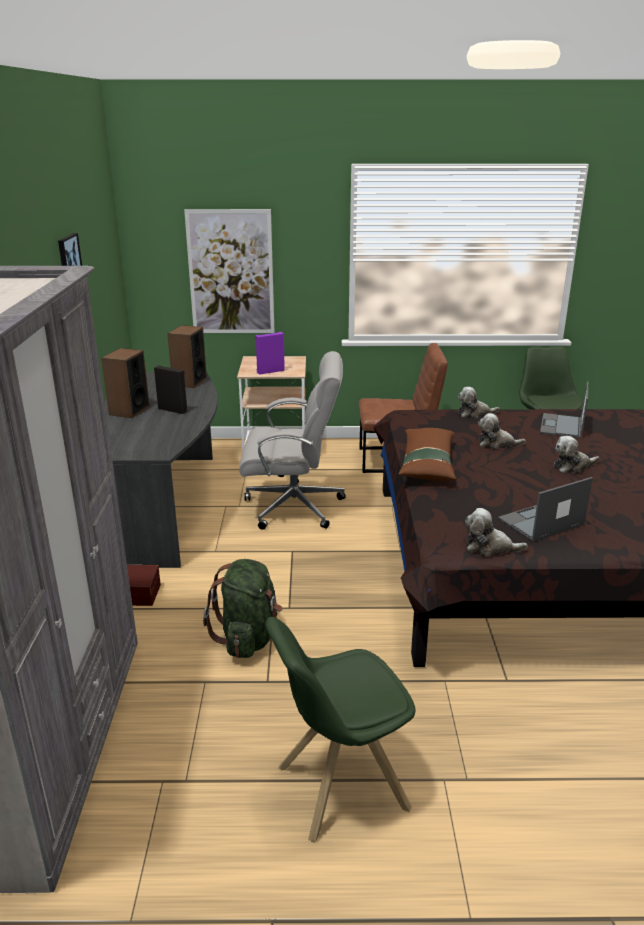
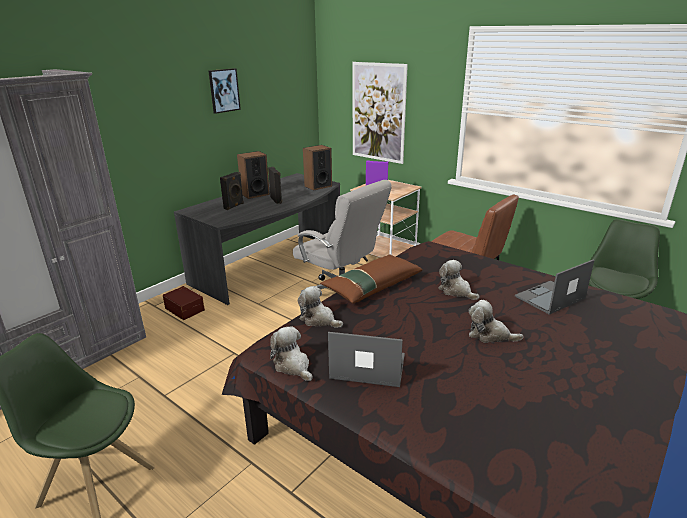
camera: 40 degrees right, 0 degrees up
(134, 431) = (234, 206): none -> black speaker
(248, 637) = (195, 363): green backpack -> none
(474, 414) = (485, 262): plush toy -> plush toy (319, 319)

